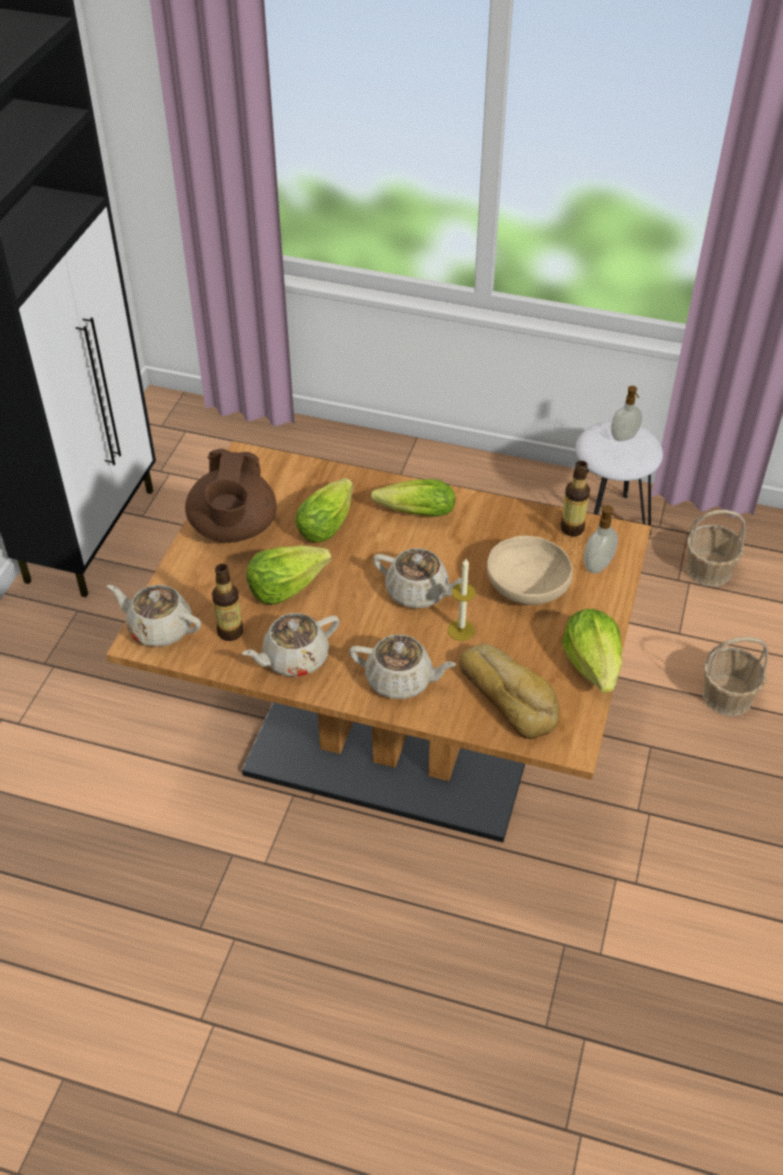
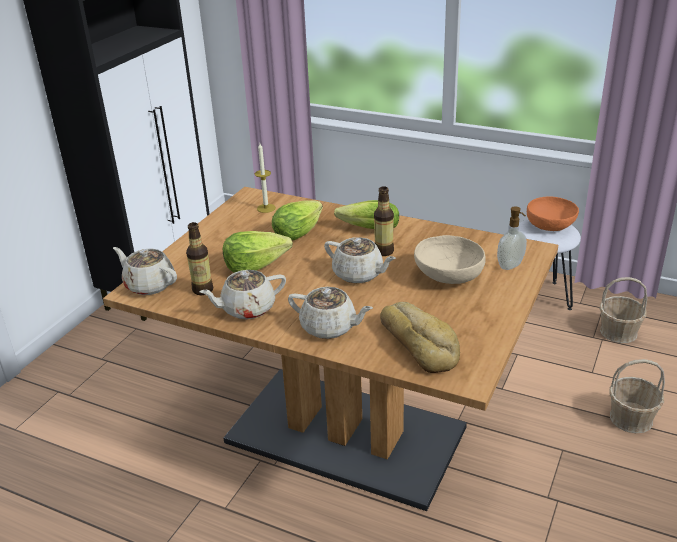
camera: 10 degrees right, 15 degrees down
(233, 529) = (227, 232): brown teapot -> none
(461, 630) = (388, 299): candle -> candle (266, 208)
(572, 528) = (492, 243): bottle -> bottle (384, 251)
(593, 665) = (497, 327): lettuce -> none
(624, 437) = (550, 226): soap dispenser -> orange bowl

